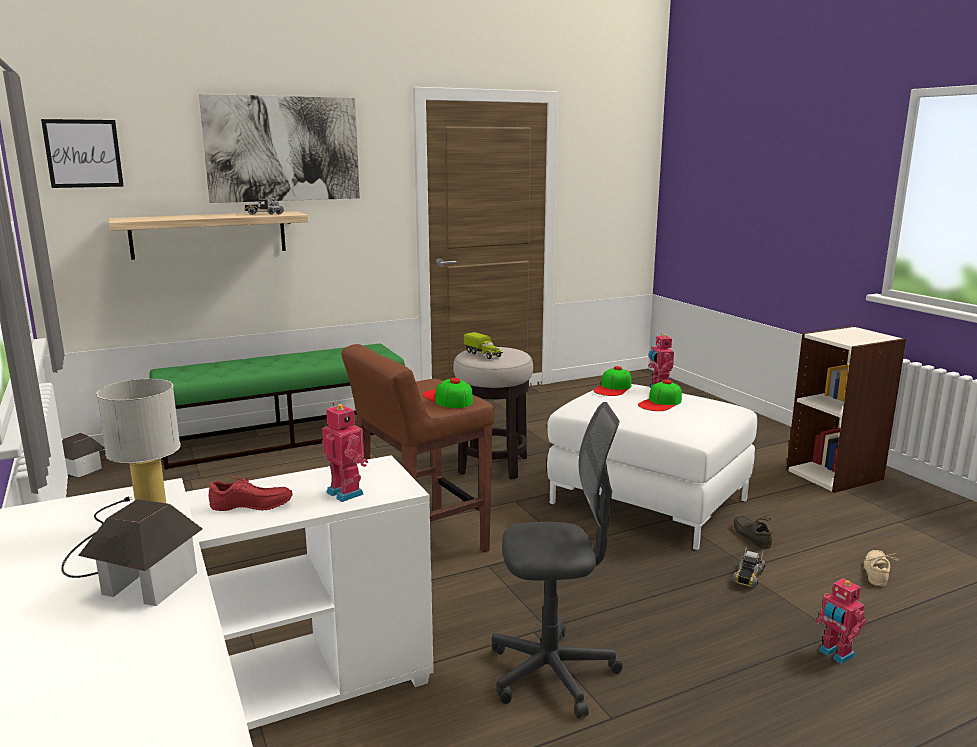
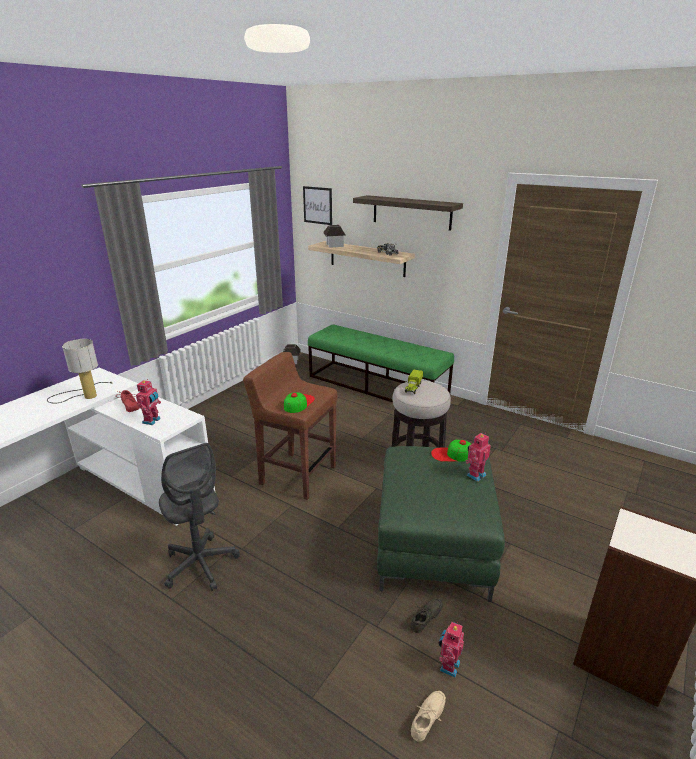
camera: 60 degrees right, 10 degrees up
(149, 584) = (43, 414): toy house -> toy house (334, 245)
(283, 149) = (411, 212): picture -> shelf
(648, 501) = (433, 546): white ottoman -> green ottoman
(660, 403) = (442, 482): cap -> none
(748, 576) = (360, 628): toy truck -> none
(835, 654) = (282, 699): toy robot -> toy robot (448, 666)
(878, 573) = (429, 719): beige shoe -> beige shoe turned 45 degrees counterclockwise

